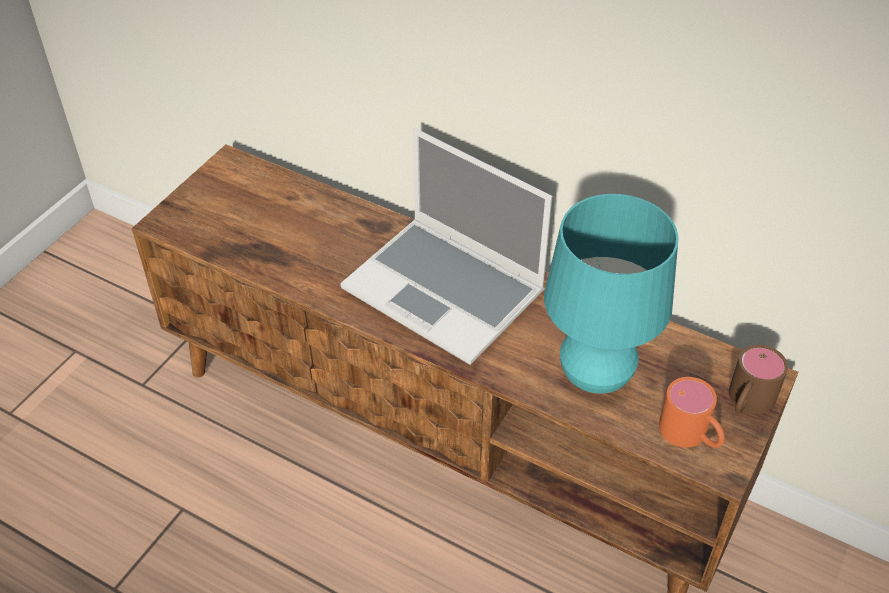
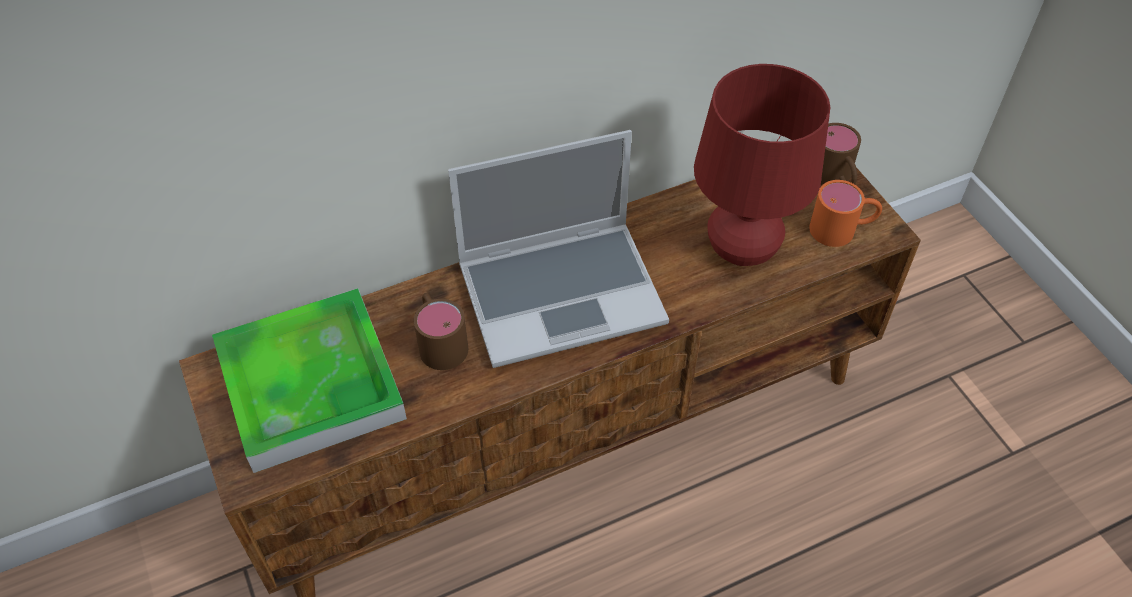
camera: 55 degrees left, 5 degrees up
(255, 210) = (311, 384): none -> tray
(343, 250) = (439, 341): none -> brown mug
(595, 377) = (741, 251): turquoise table lamp -> red table lamp

